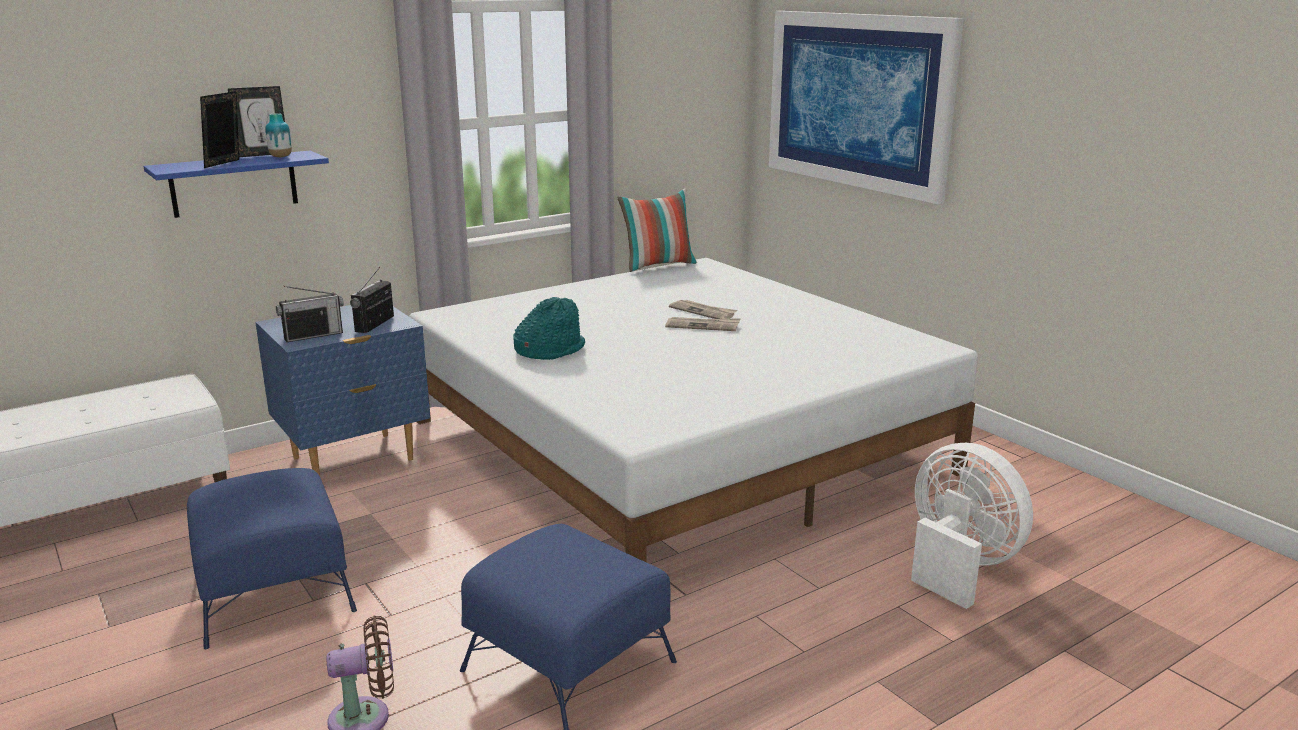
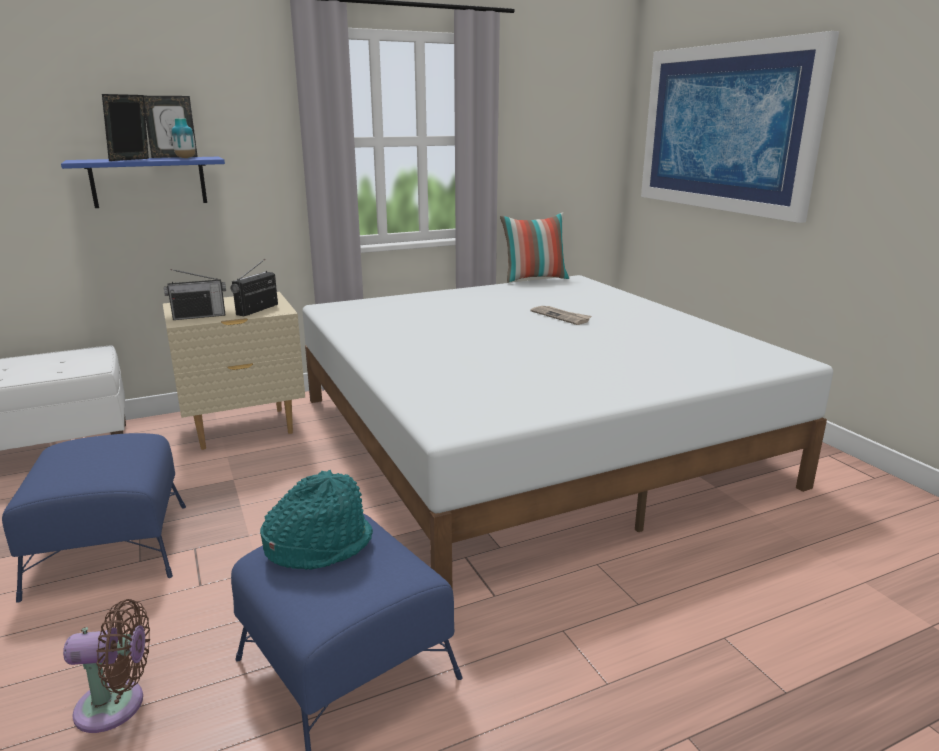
camera: 10 degrees right, 0 degrees up
(354, 459) = (244, 429): blue nightstand -> beige nightstand
(549, 350) = (405, 341): turquoise hat -> turquoise hat (319, 545)
(703, 326) = (556, 328): newspaper -> none
(958, 566) = (798, 594): white fan -> none

